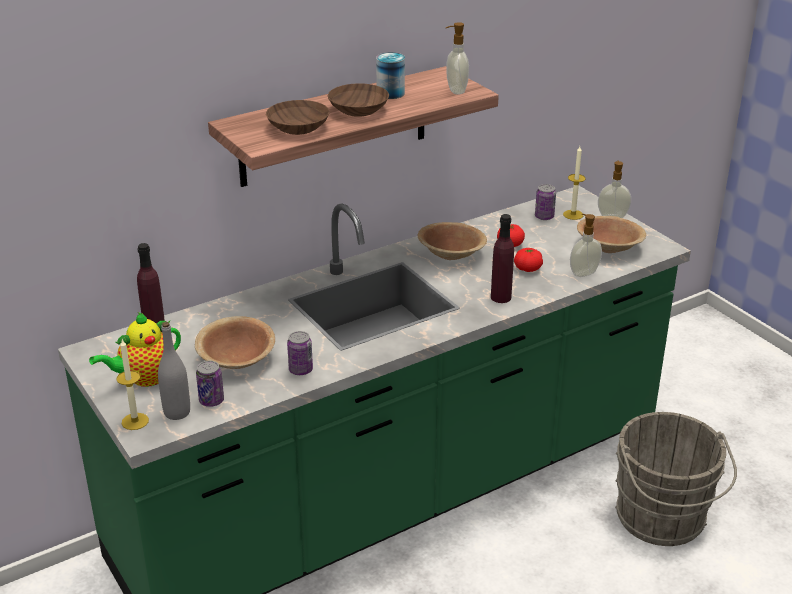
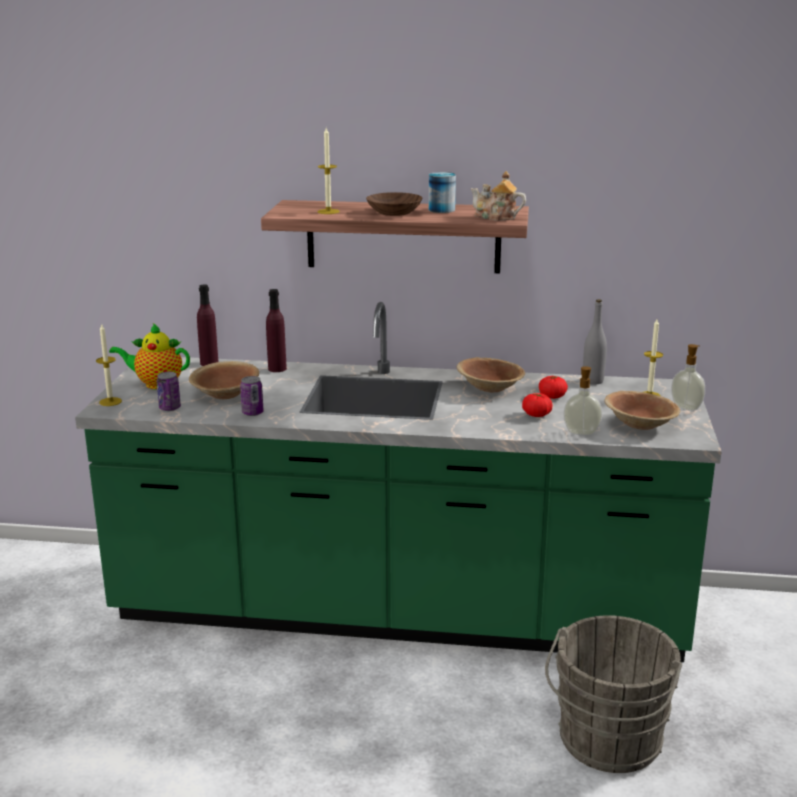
camera: 40 degrees right, 10 degrees down
(177, 412) = (140, 406): grey bottle -> grey bottle (593, 381)
(297, 127) = (328, 211): brown bowl -> candle
(455, 90) = (496, 217): soap dispenser -> teapot
(501, 297) = (477, 424): purple bottle -> purple bottle (277, 369)
(544, 217) = (618, 389): can -> none

